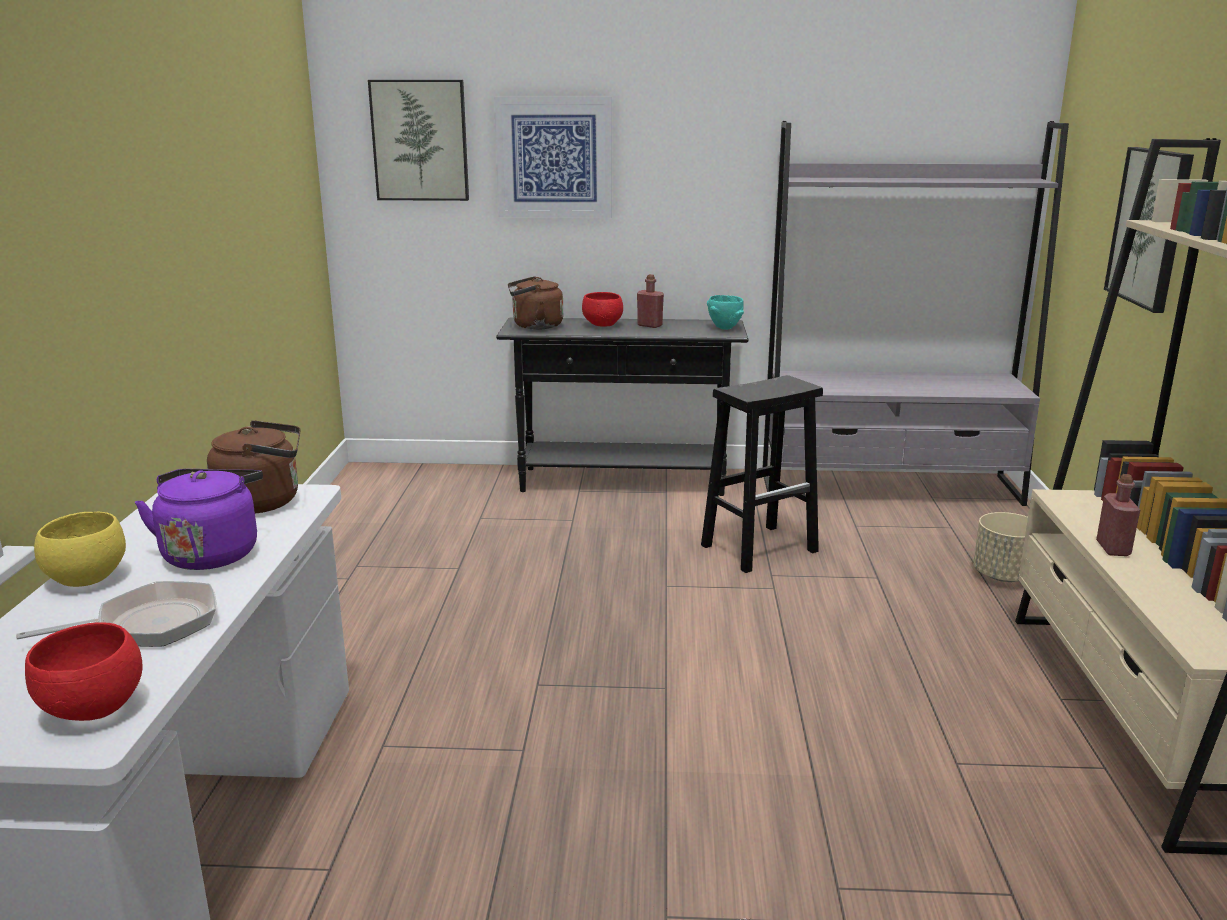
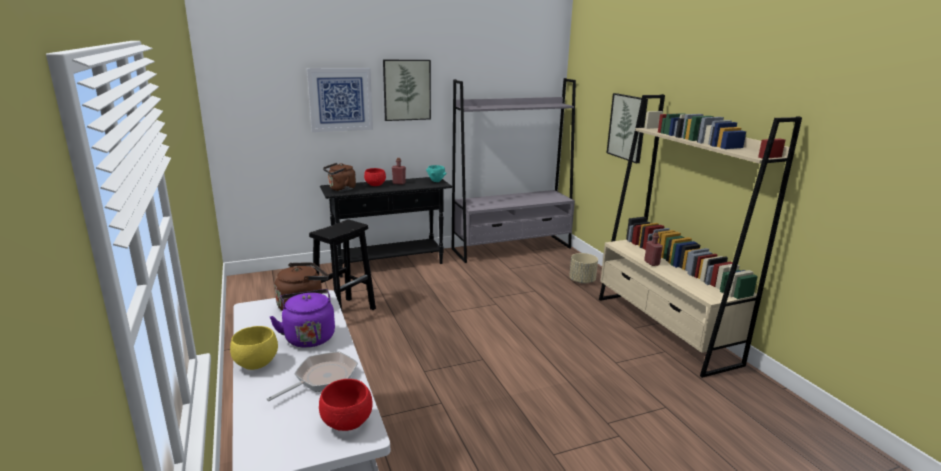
camera: 25 degrees left, 0 degrees up
(420, 140) = (264, 92): picture -> picture (407, 90)
(760, 548) = (477, 286): black stool -> black stool (345, 312)

